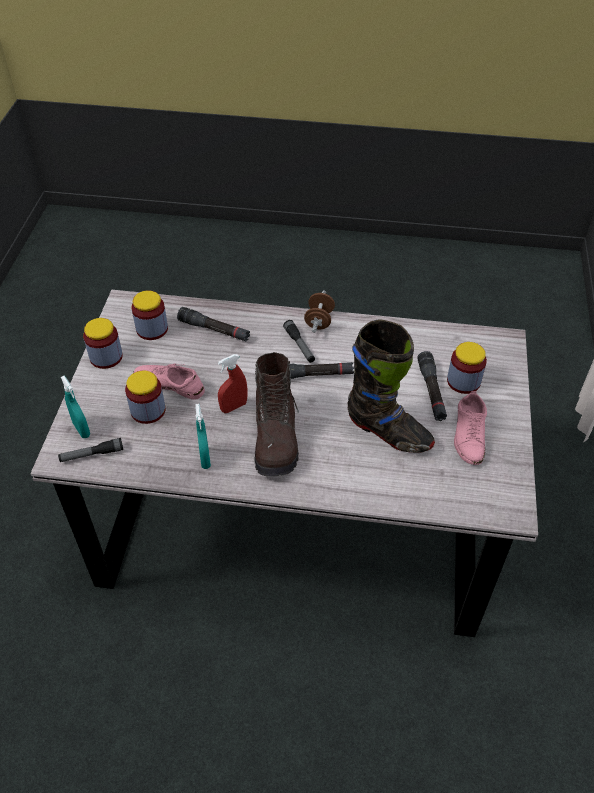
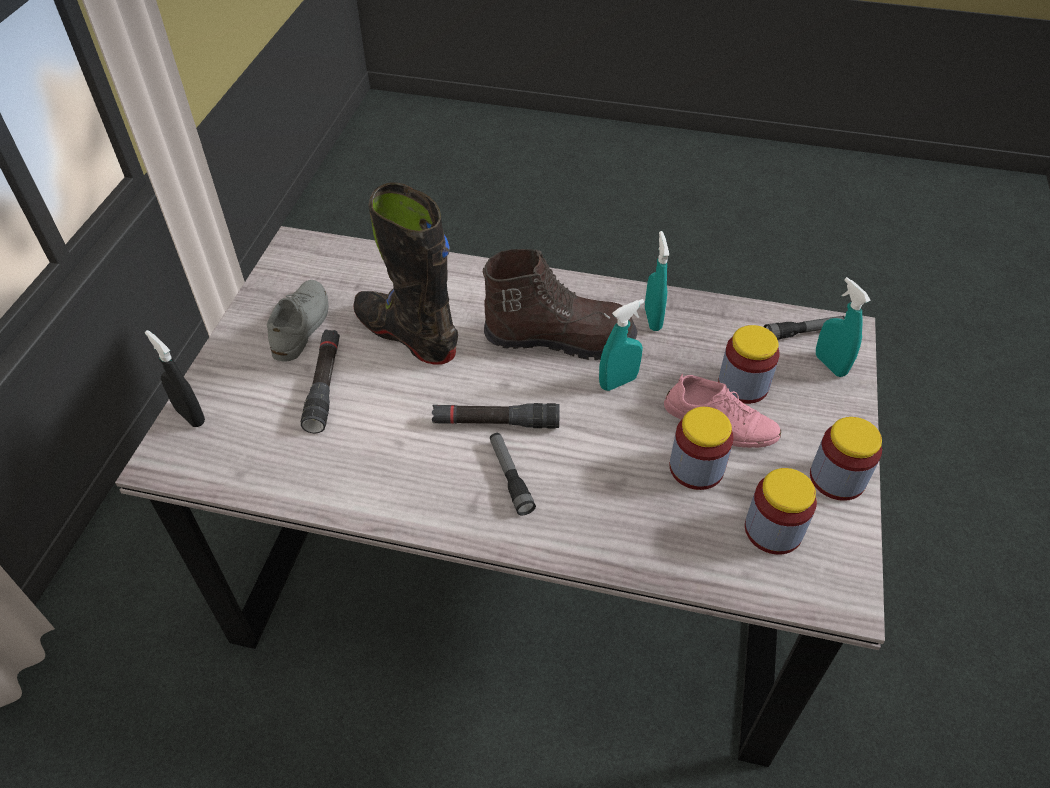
camera: 175 degrees left, 0 degrees up
(214, 330) = (659, 520): black flashlight -> none
(234, 407) = (618, 382): red spray bottle -> turquoise spray bottle
(276, 437) = (559, 338): brown boot -> brown boot turned 90 degrees clockwise
(319, 321) = (468, 526): brown dumbbell -> none
(463, 381) = (269, 397): jar -> jar (696, 468)
(469, 435) = (301, 325): pink shoe -> grey shoe
(507, 367) = (190, 416): none -> black spray bottle

